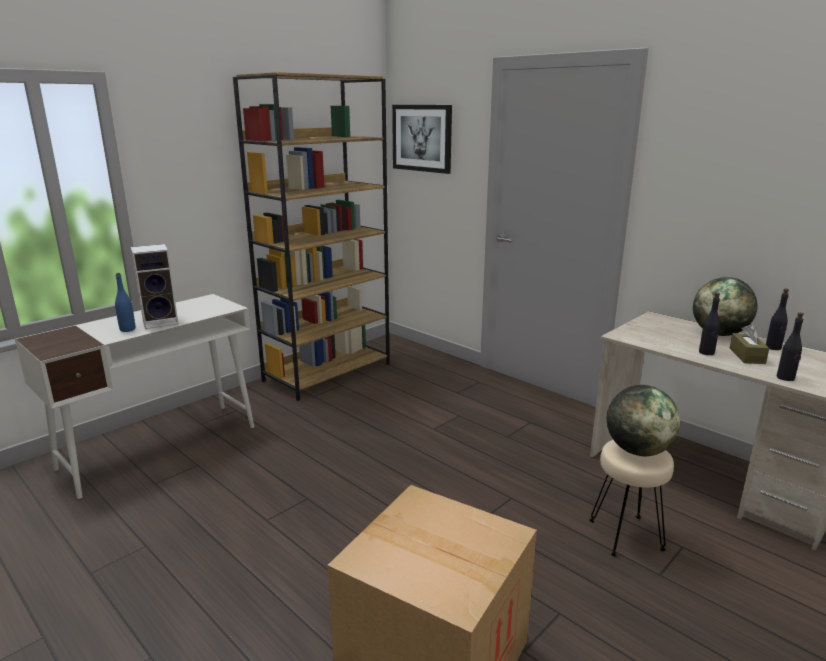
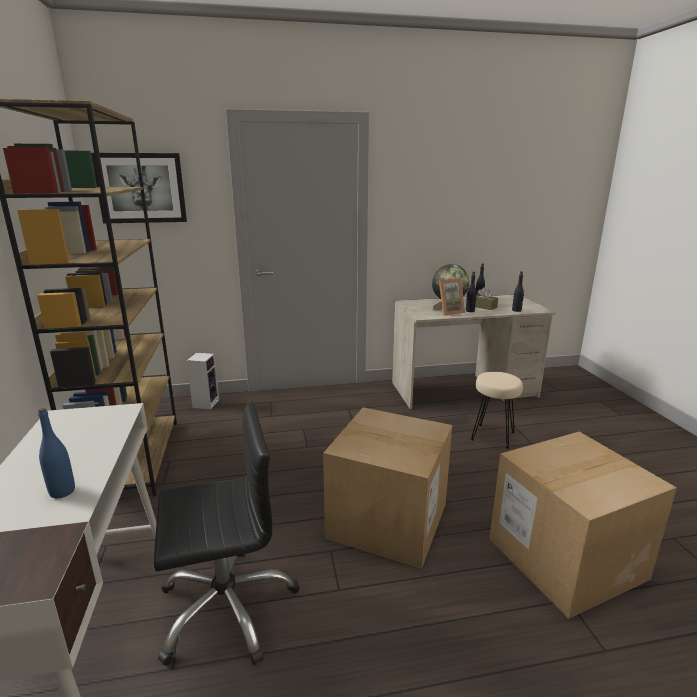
camera: 55 degrees left, 0 degrees up
(162, 322) = (83, 461): speaker -> speaker (206, 403)
(215, 478) = (227, 606): none -> black office chair
(374, 513) = (388, 520): none -> cardboard box
(637, 450) = (498, 378): globe -> none
(670, 343) = (448, 312): none -> picture frame

